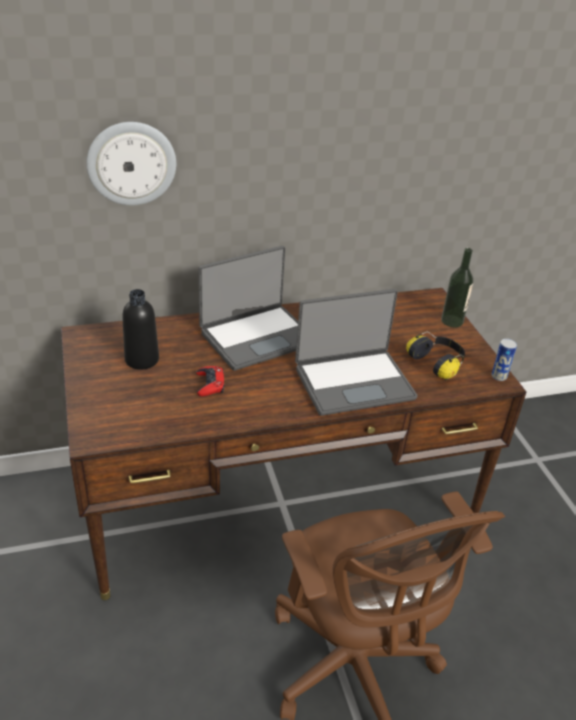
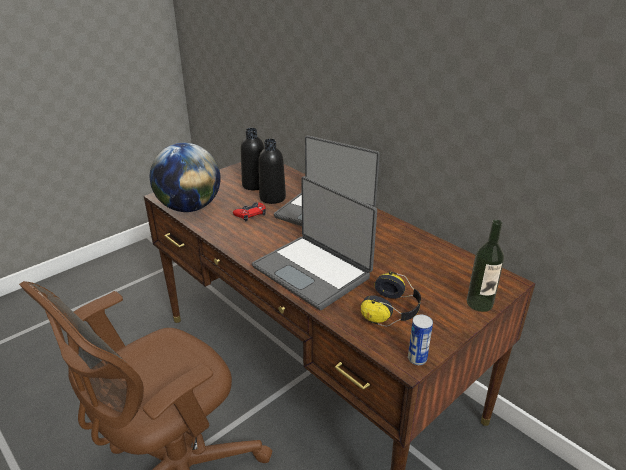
camera: 65 degrees right, 5 degrees down
(131, 163) = (304, 45): wall clock -> none
(148, 425) = (189, 207): none -> globe
(187, 358) = (272, 198): none -> black bottle

